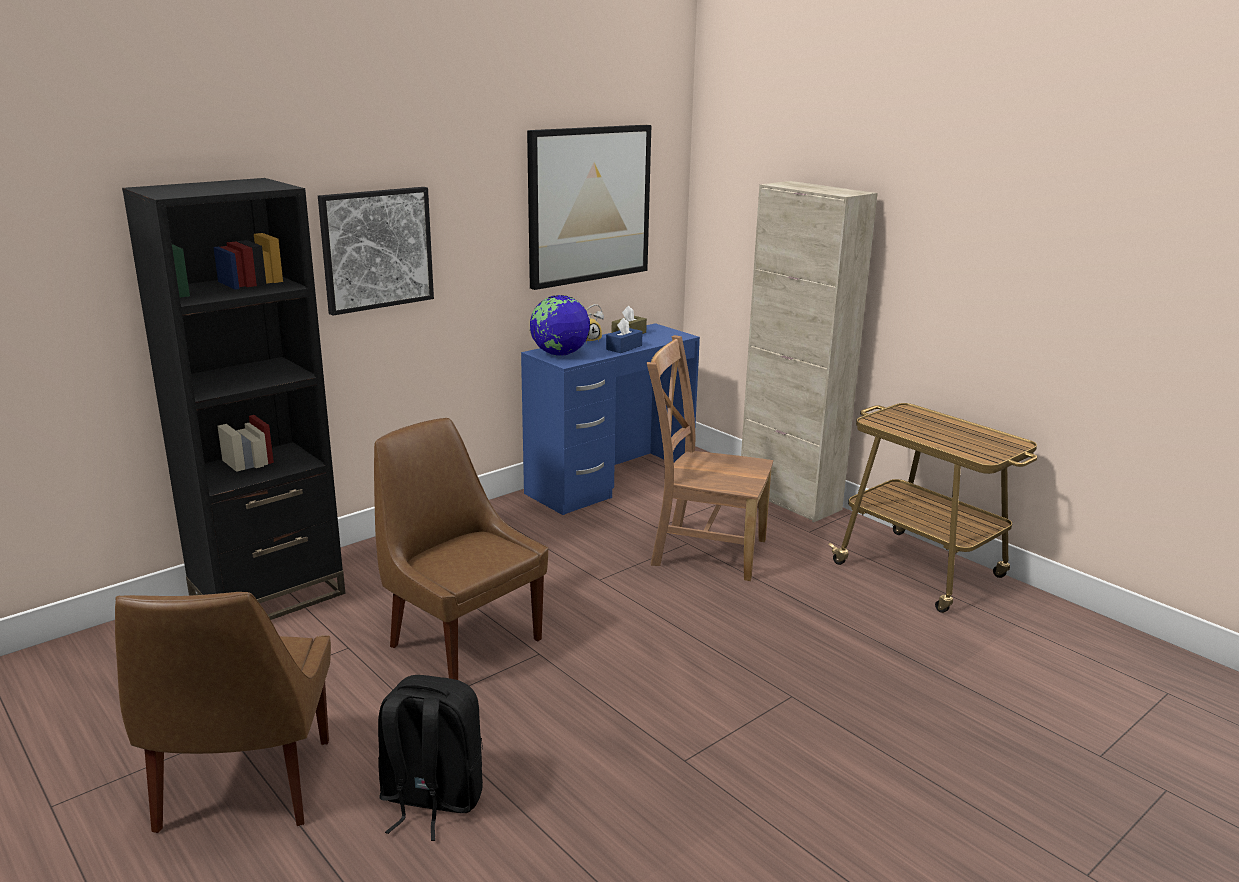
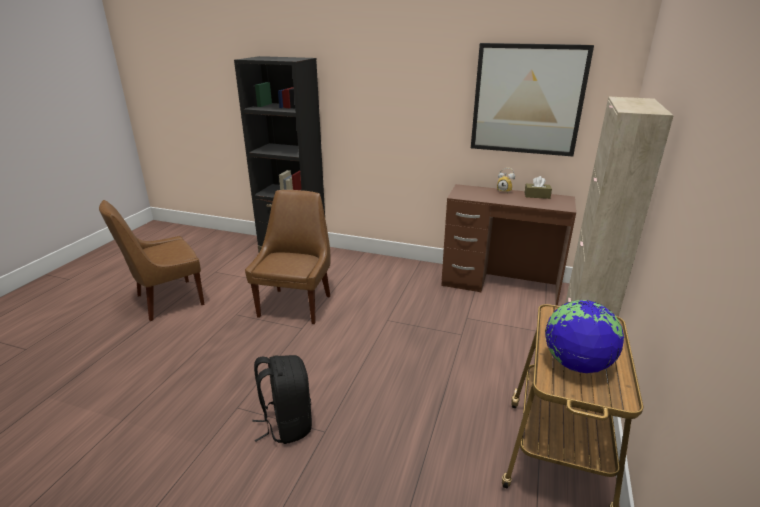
camera: 60 degrees right, 5 degrees up
(376, 249) = (373, 104): picture -> none
(430, 800) = (175, 343): black backpack -> black backpack (286, 424)
(559, 354) = (467, 191): globe -> globe (576, 364)
(610, 481) = (499, 285): blue desk -> brown desk
(624, 347) = (510, 200): blue tissue box -> none
(704, 550) = (460, 343): brown chair -> none

